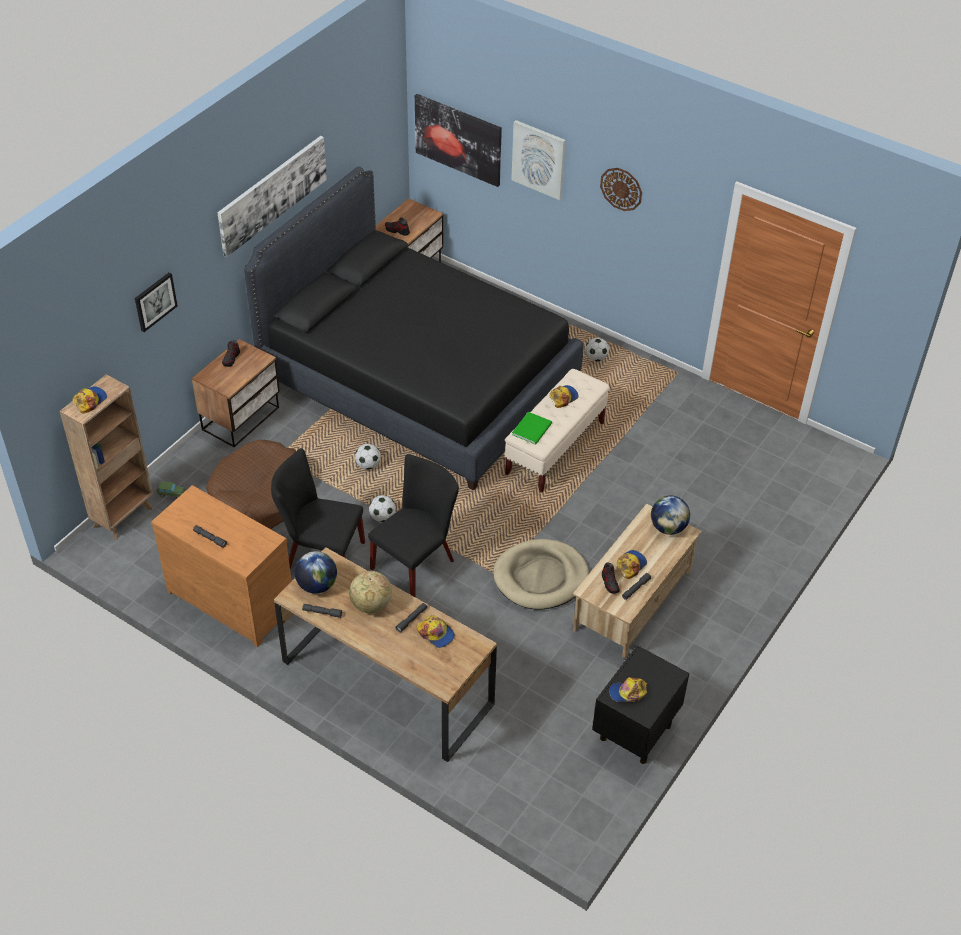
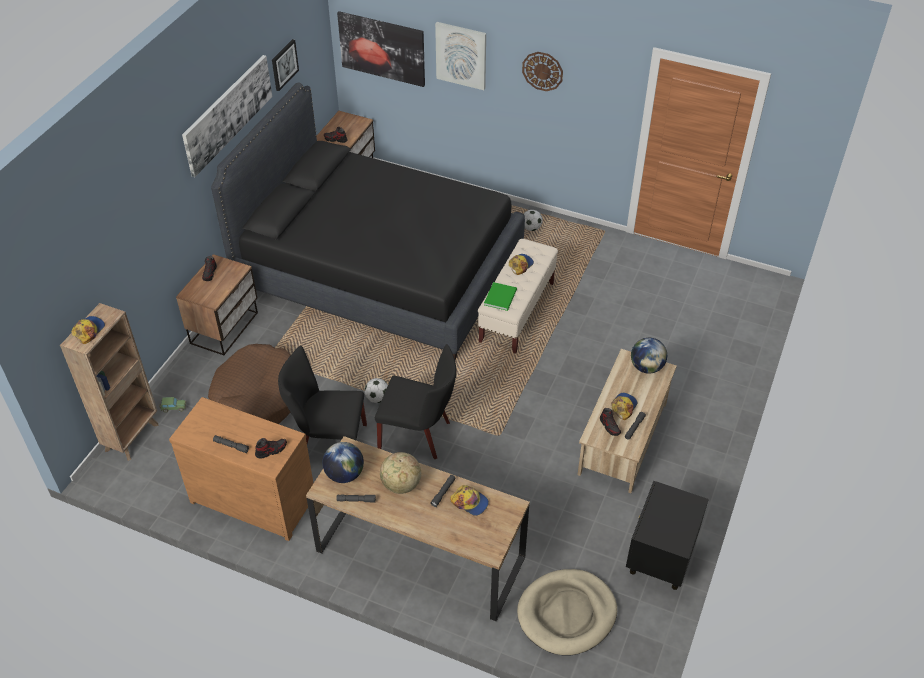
camera: 10 degrees left, 0 degrees up
(155, 301) = (135, 226): picture -> picture (284, 64)
(248, 549) = (271, 450): none -> shoe
(368, 465) = (352, 353): football -> none
(417, 562) = (419, 435): black chair -> black chair turned 75 degrees clockwise
(540, 577) = (535, 430): beige dog bed -> beige dog bed (567, 614)
(628, 693) = (658, 527): cap -> none

